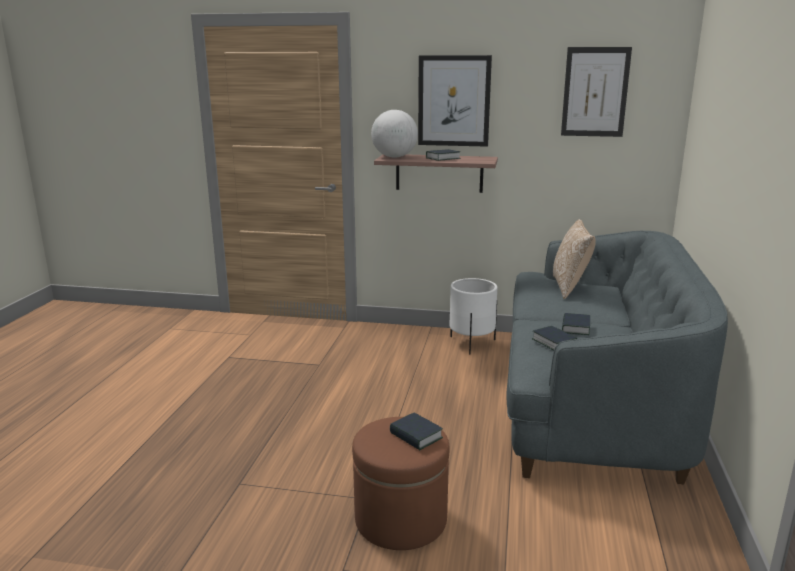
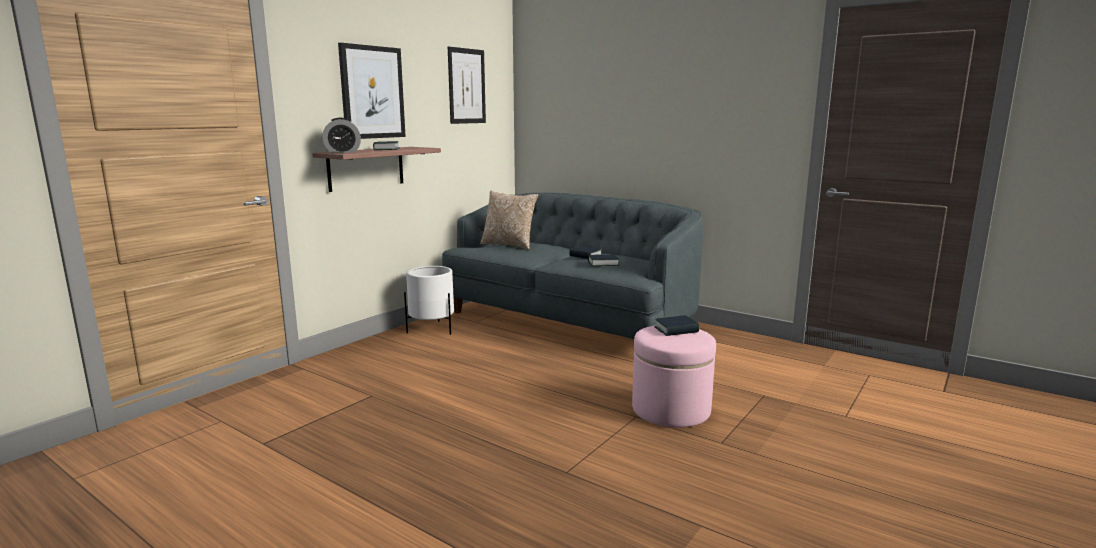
camera: 65 degrees left, 5 degrees down
(394, 157) = (343, 152): globe -> alarm clock
(400, 519) = (671, 409): brown ottoman -> pink ottoman

